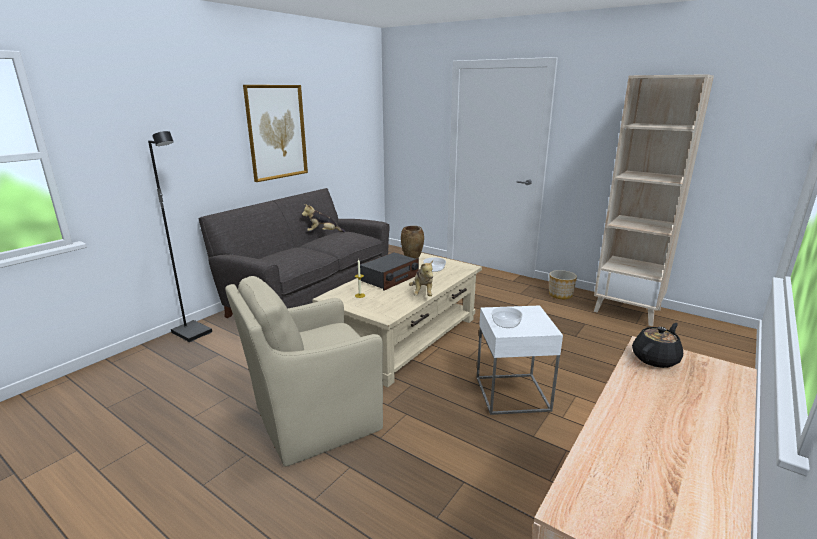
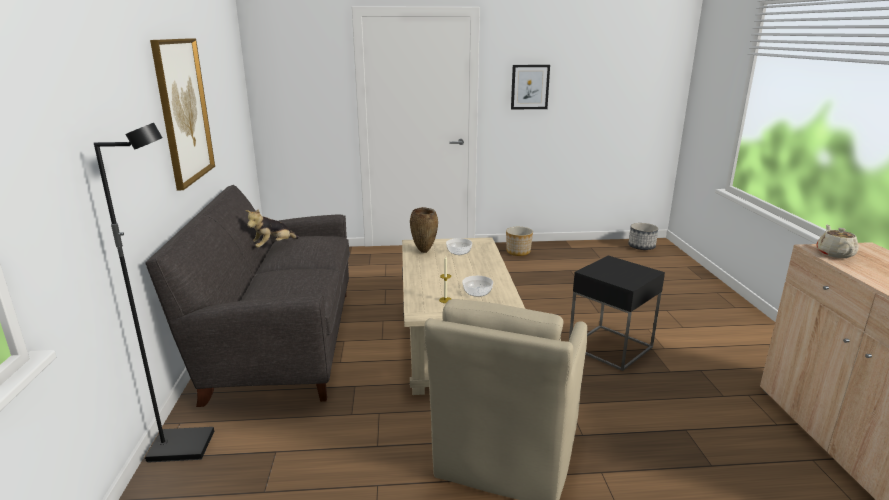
camera: 40 degrees left, 0 degrees up
(390, 278) = (437, 274): radio -> none
(422, 293) = (496, 278): plush toy -> none
(506, 323) = (618, 277): bowl -> bowl (477, 292)
(512, 393) = (610, 347): white side table -> black side table
(600, 136) = (530, 87): none -> picture
(628, 310) = (580, 249): beige bookcase -> none
(655, 359) = (834, 253): black teapot -> beige teapot
(705, 328) = (641, 247): none -> planter

